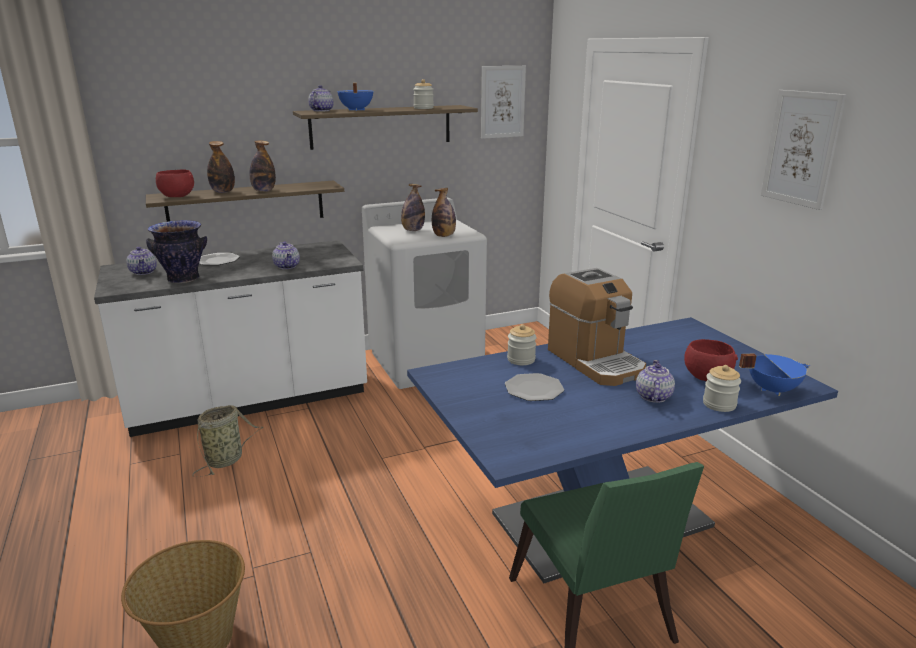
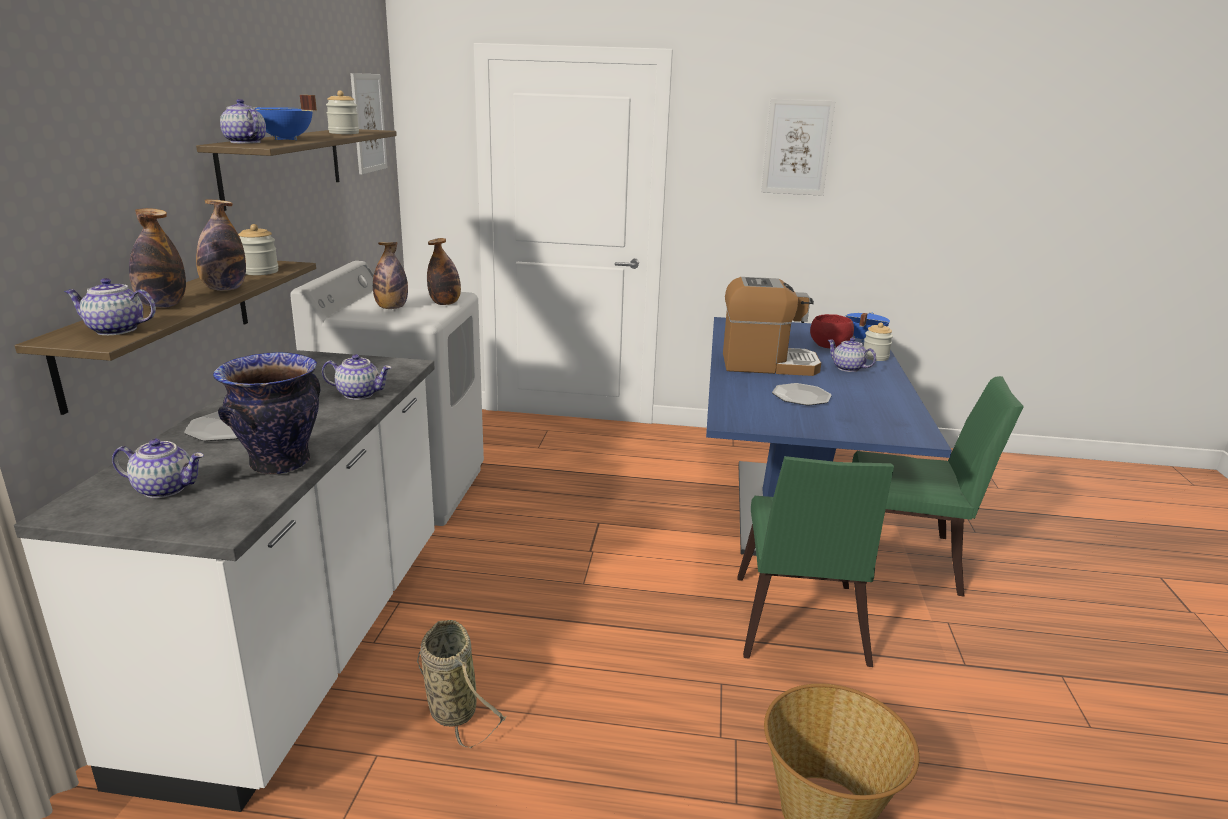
camera: 60 degrees left, 0 degrees up
(177, 196) = (114, 330): red bowl -> teapot
(412, 572) = (797, 627): none -> green chair
(521, 359) = (736, 384): jar -> jar (260, 271)

